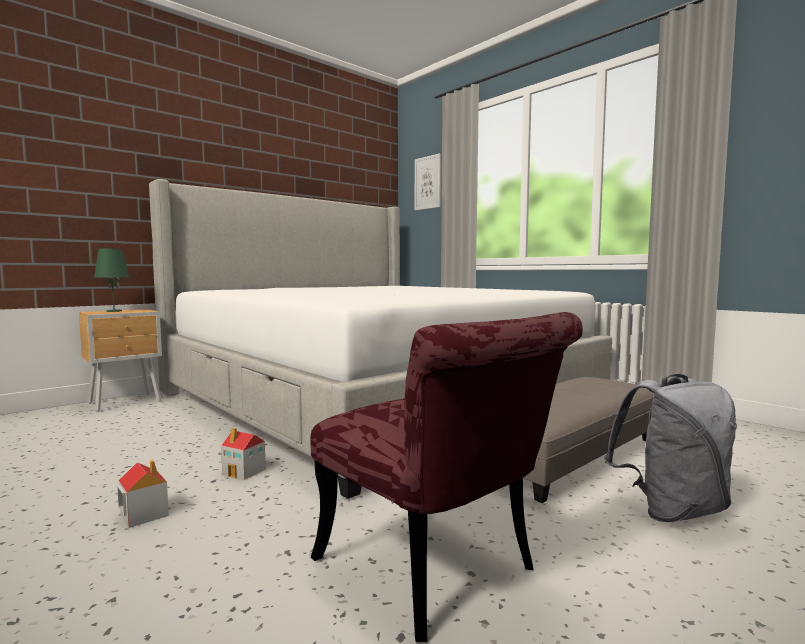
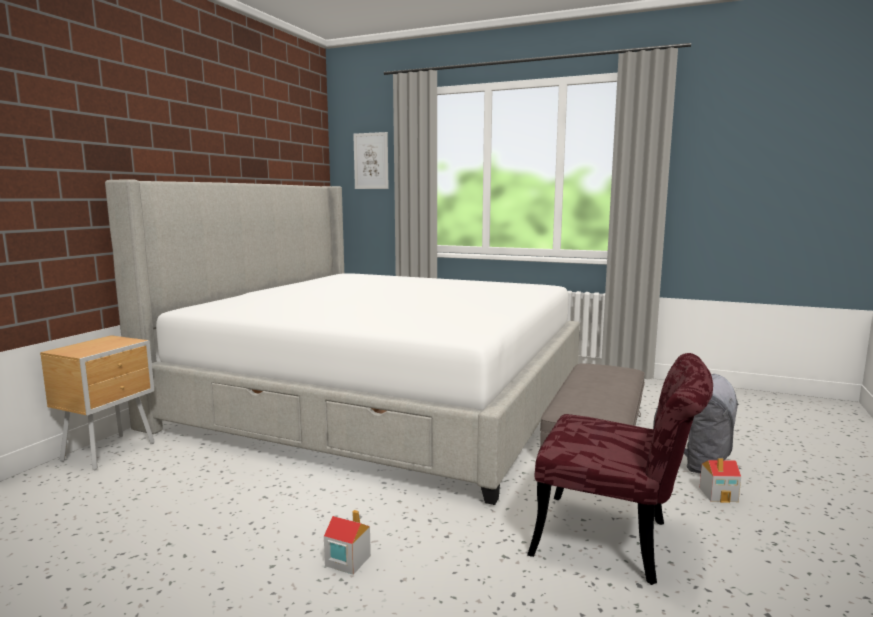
camera: 25 degrees left, 5 degrees up
(114, 311) = (88, 345): green table lamp -> none
(244, 471) = (374, 501): toy house -> toy house (719, 494)

